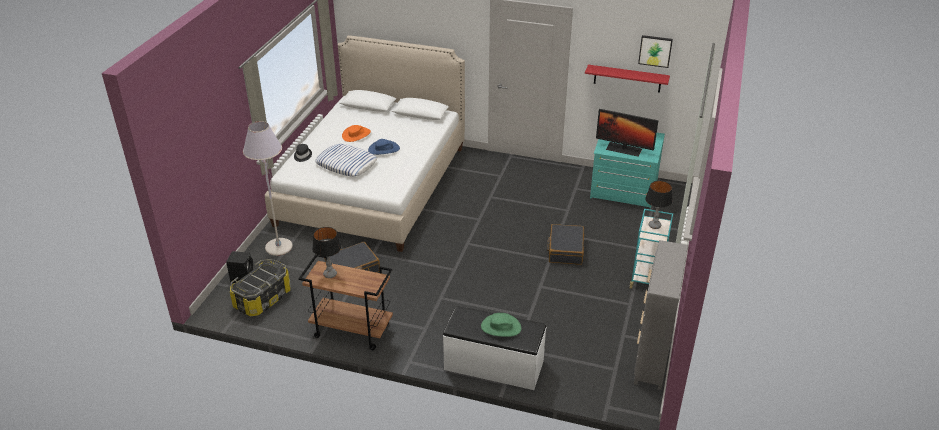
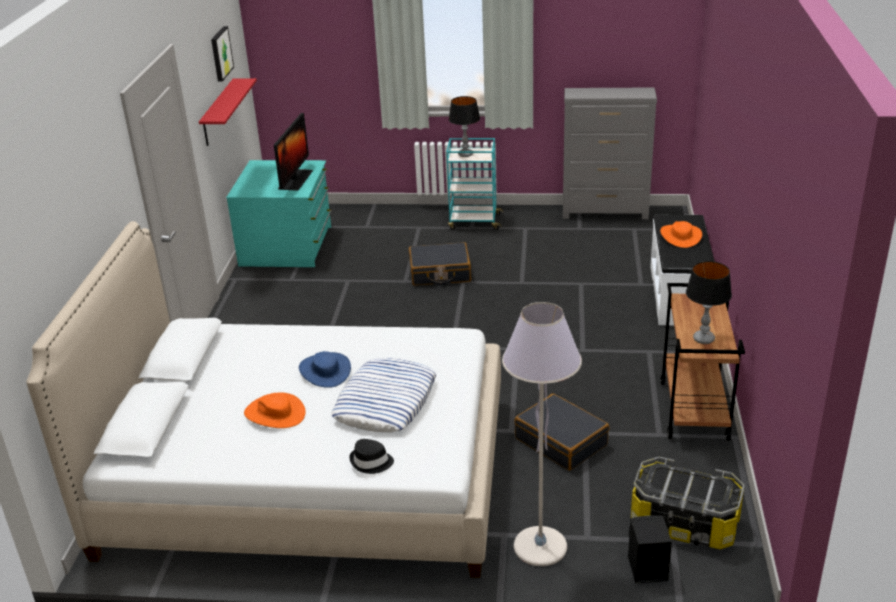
camera: 100 degrees left, 5 degrees down
(501, 327) = (680, 236): green hat -> orange hat

